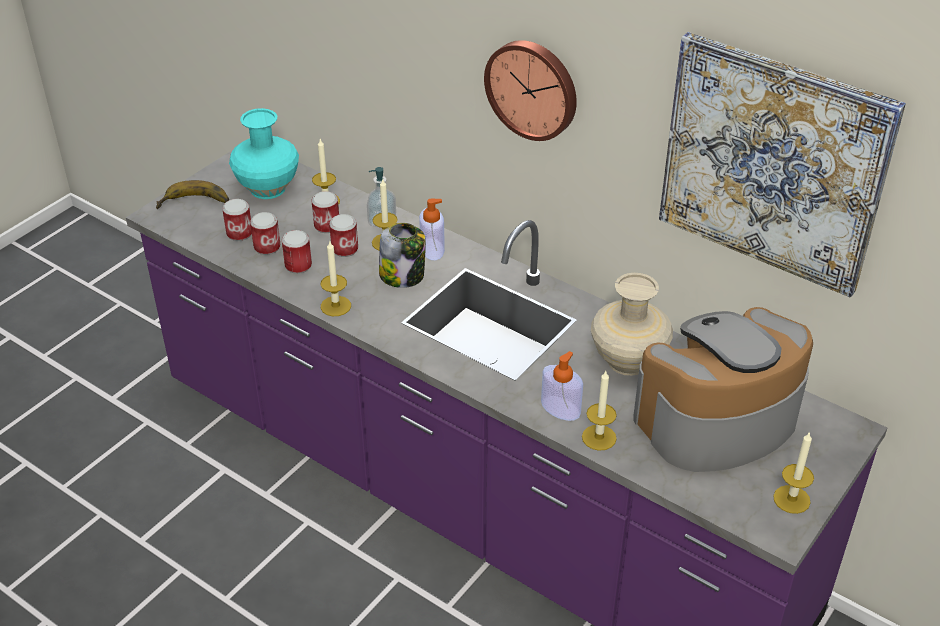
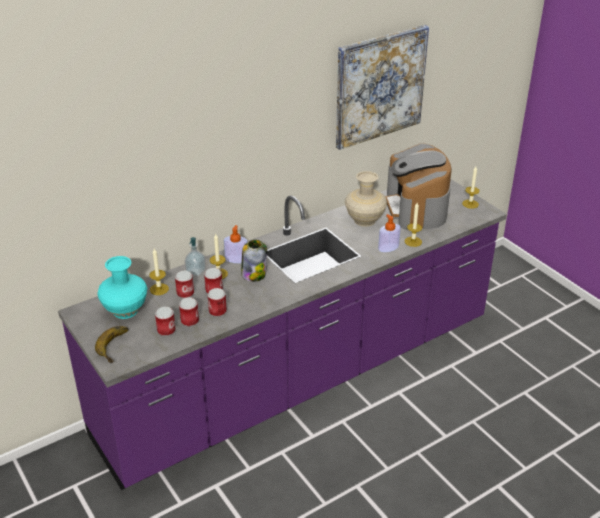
camera: 70 degrees left, 5 degrees down
(335, 306) = (266, 303): candle -> none
(533, 88) = (262, 128): wall clock -> none

